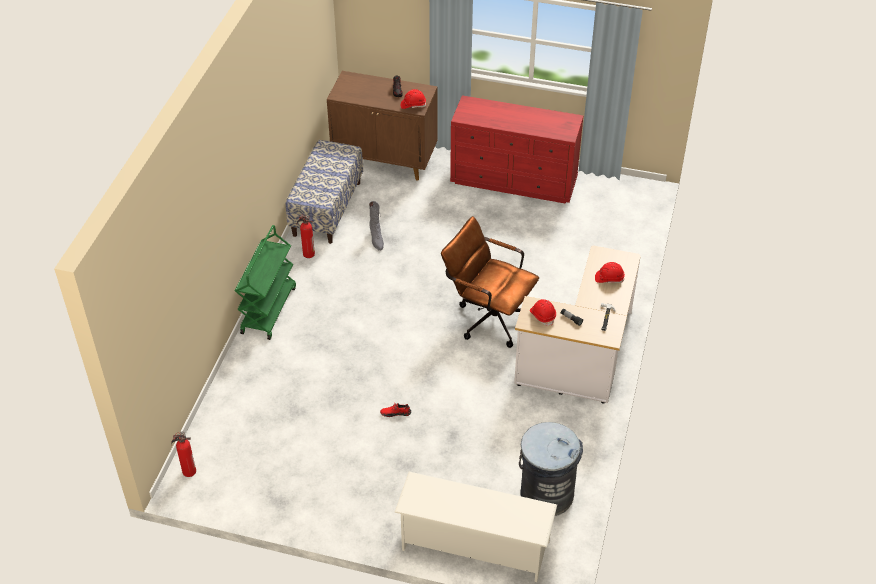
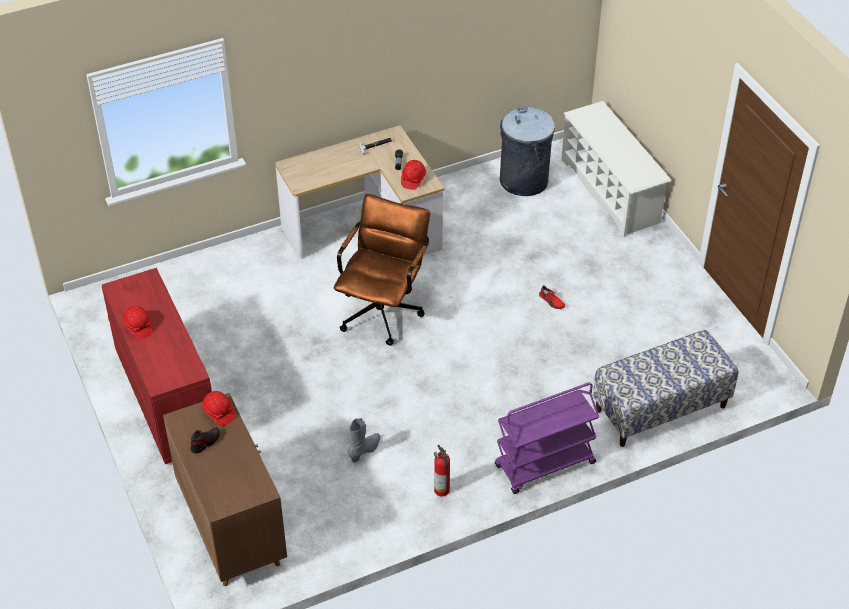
camera: 130 degrees left, 0 degrees up
(188, 471) = (758, 385): fire extinguisher -> none
(268, 309) = (544, 465): green cart -> purple cart
(326, 208) = (361, 525): bench -> bench (660, 409)
(488, 317) = (383, 309): brown office chair -> brown office chair turned 150 degrees counterclockwise
(609, 278) = (326, 165): red hard hat -> red hard hat (138, 326)

